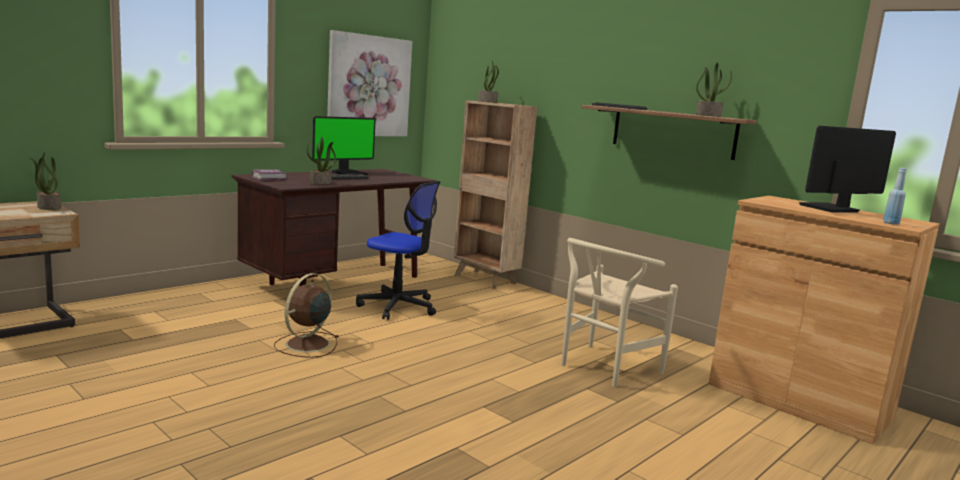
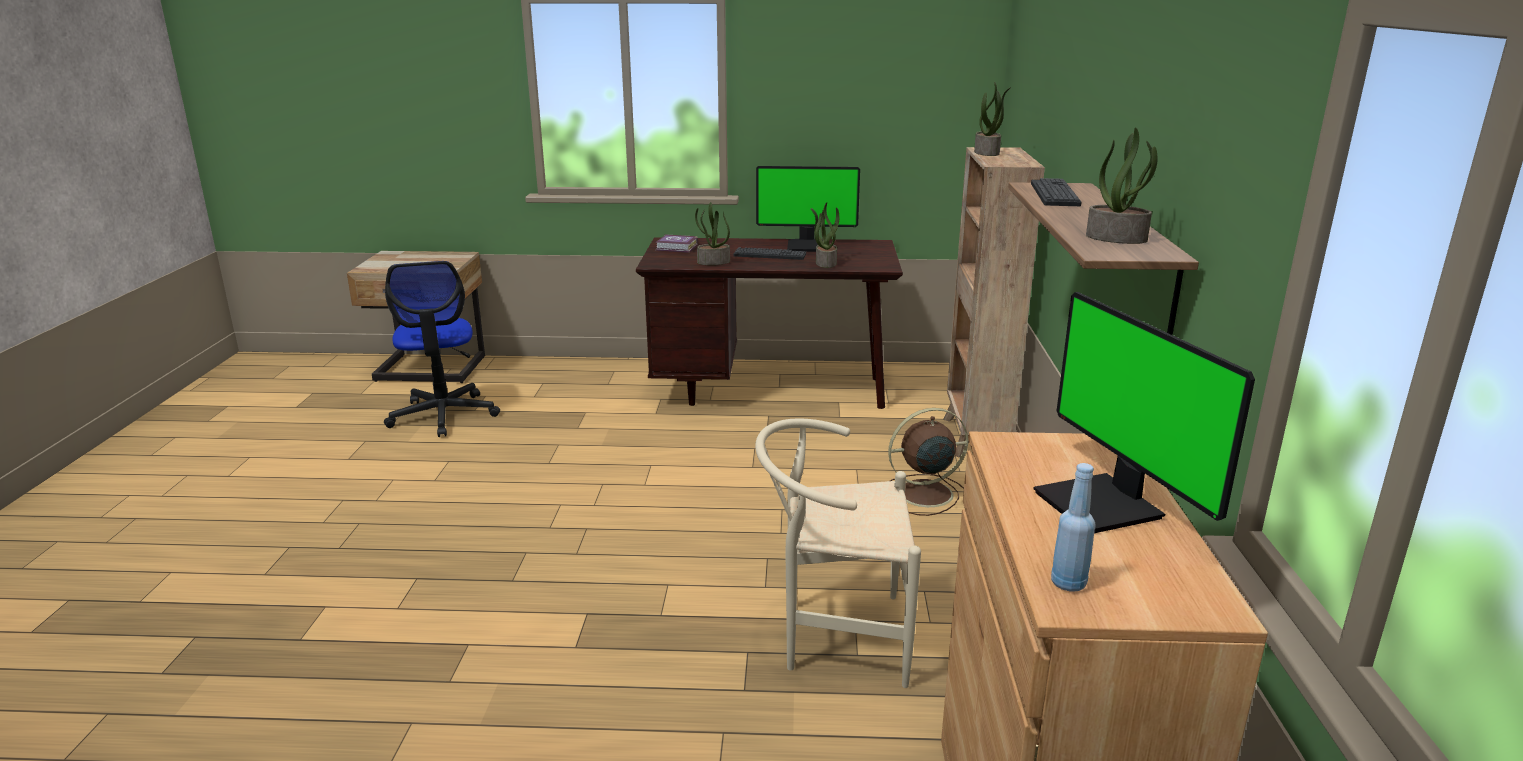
camera: 50 degrees right, 10 degrees up
(48, 207) = (452, 261): potted plant -> potted plant (825, 263)
(306, 345) = (584, 465): brown fan -> brown fan (922, 494)
(369, 86) = (883, 115): picture -> none
(398, 306) = (770, 446): office chair -> office chair (443, 415)
(830, 209) = (1103, 505): monitor -> monitor turned 135 degrees counterclockwise

